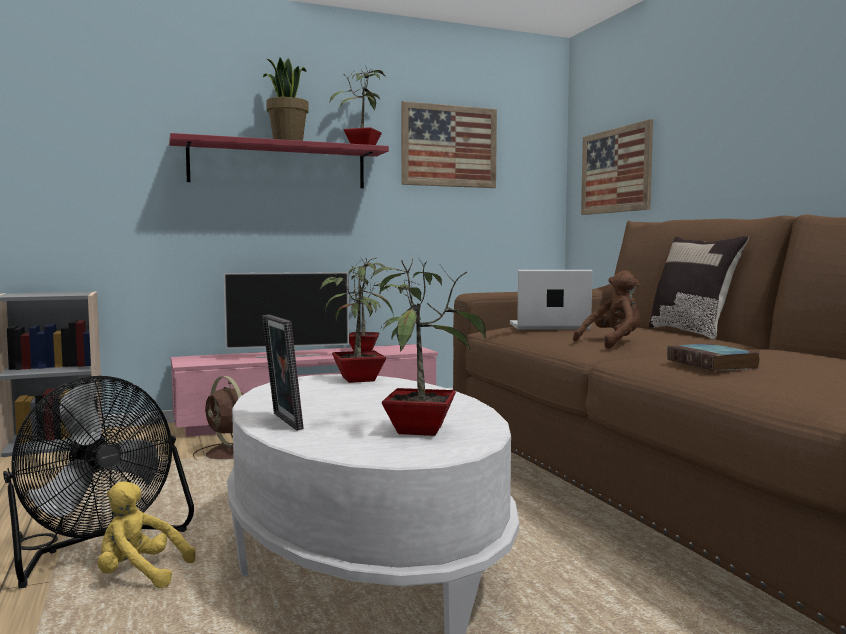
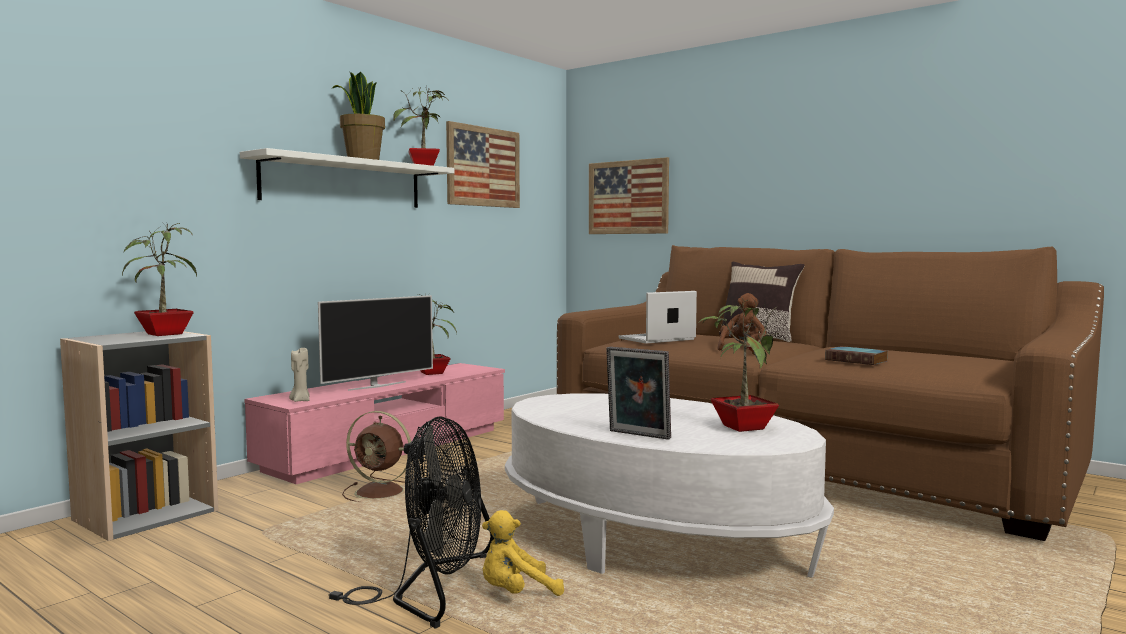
camera: 30 degrees left, 0 degrees up
(199, 362) = (300, 400): none -> beige candle
(278, 165) = (344, 183): red shelf -> white shelf
(356, 380) = (577, 398): potted plant -> potted plant (162, 334)

